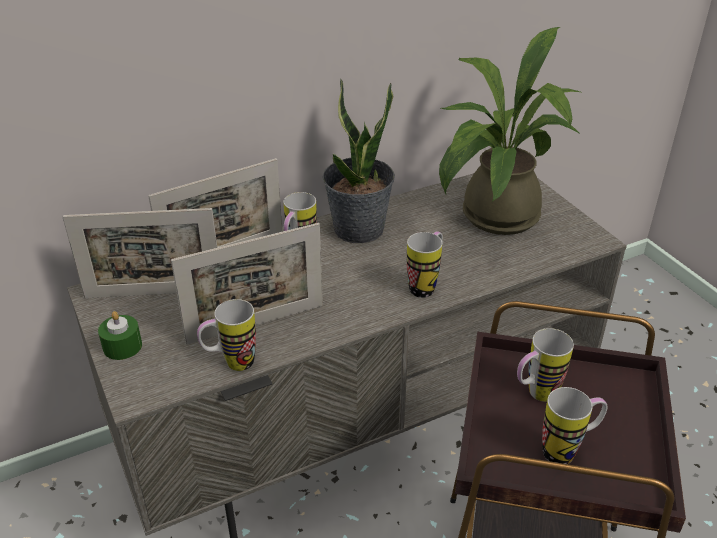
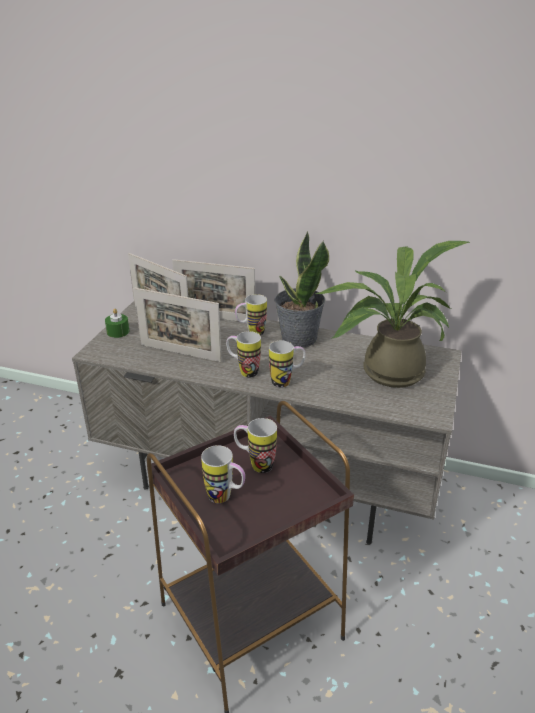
camera: 45 degrees right, 5 degrees down
(231, 364) = (144, 362): mug -> mug (243, 371)

